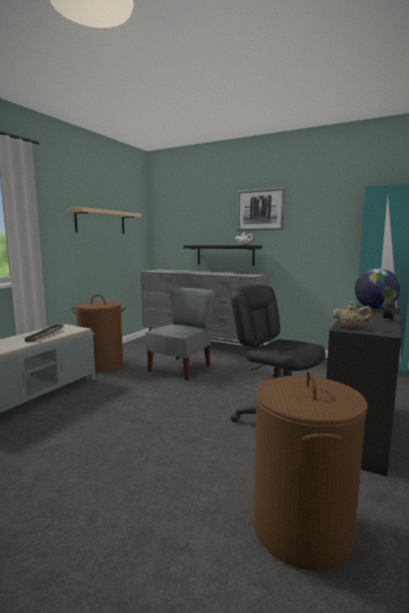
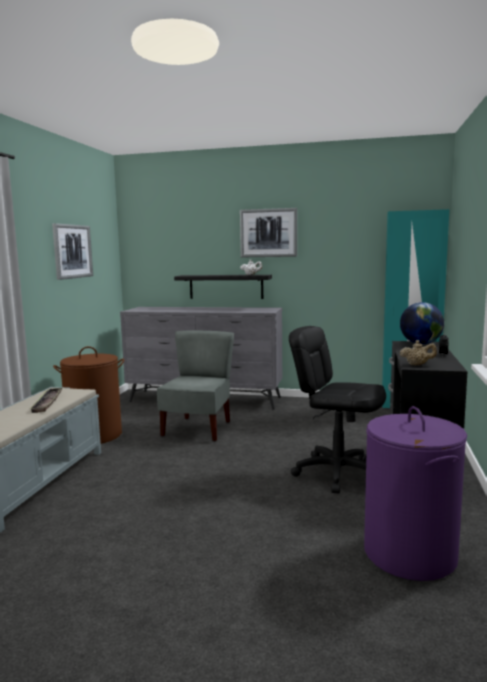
camera: 15 degrees left, 0 degrees up
(101, 222) = (72, 251): beige shelf -> picture
(302, 529) = (410, 553): brown laundry basket -> purple laundry basket

